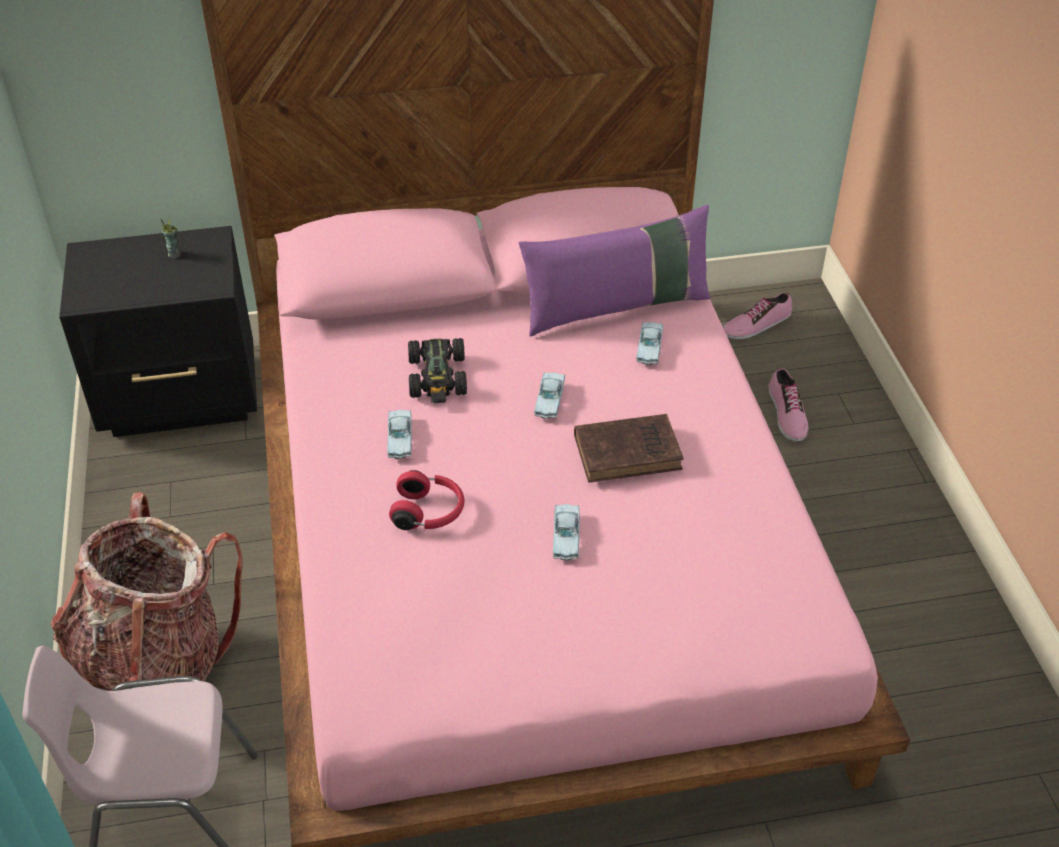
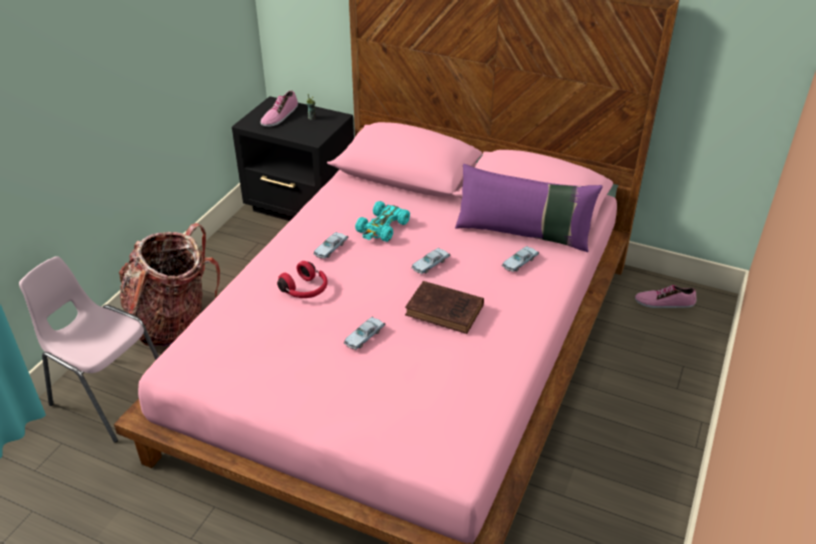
camera: 35 degrees right, 5 degrees down
(438, 377) = (382, 228): black toy car -> turquoise toy car
(786, 413) = (634, 361): shoe -> shoe (279, 116)

